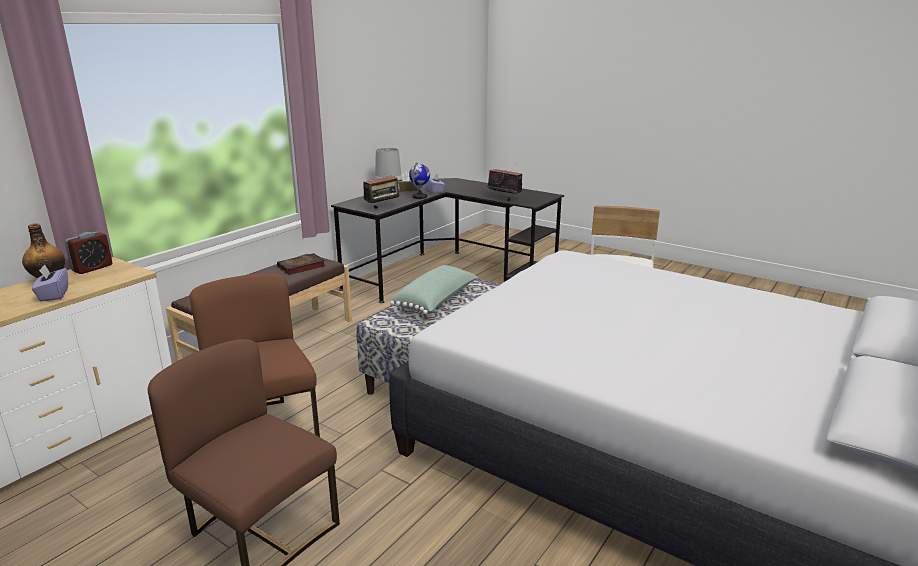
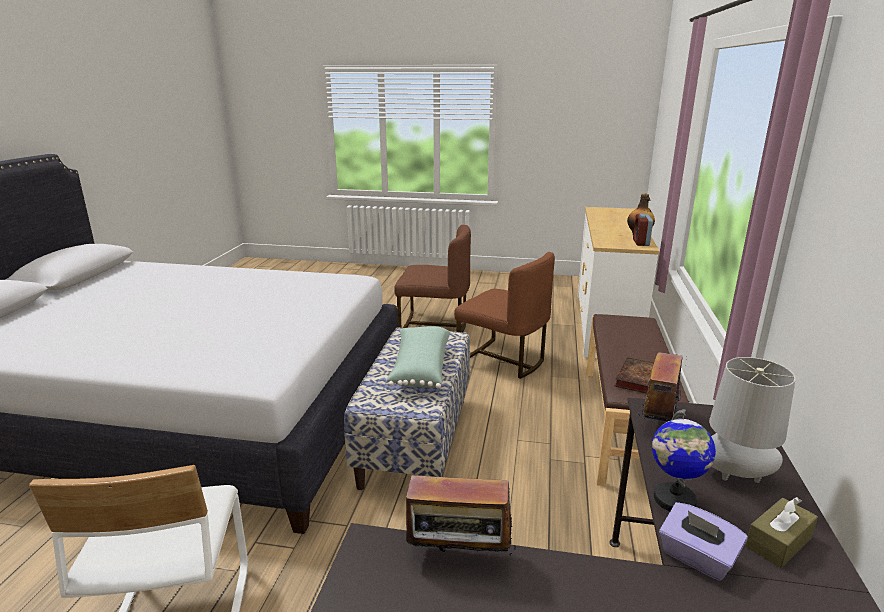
camera: 155 degrees right, 0 degrees up
(53, 295) = (605, 230): purple tissue box -> none

